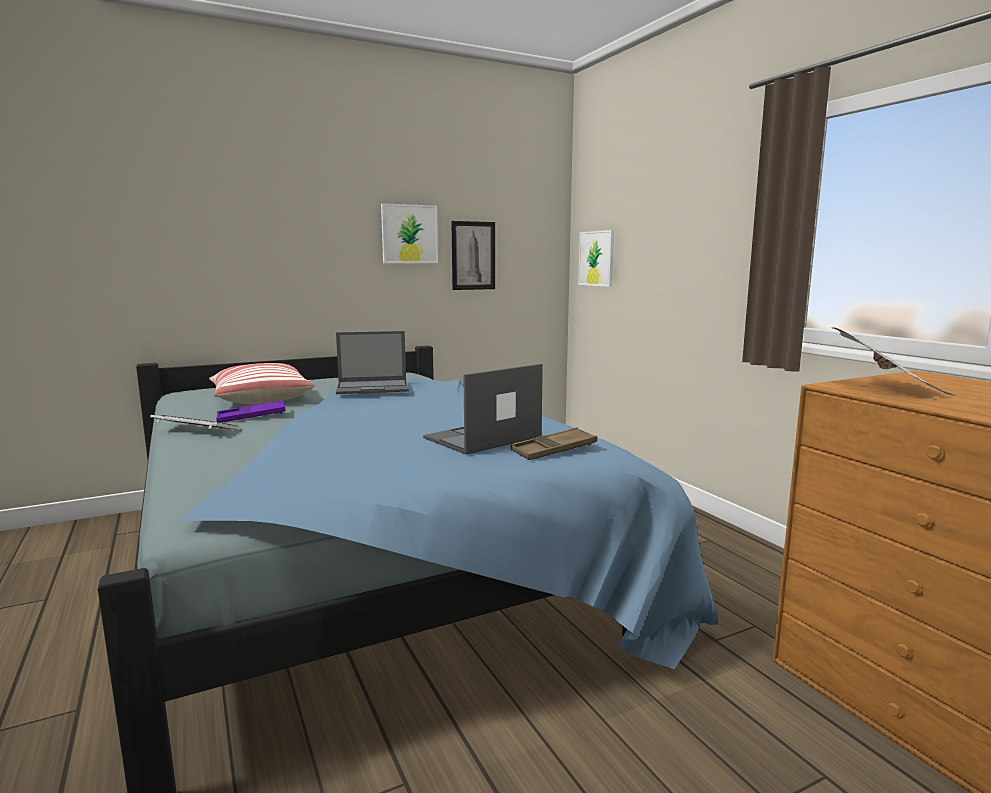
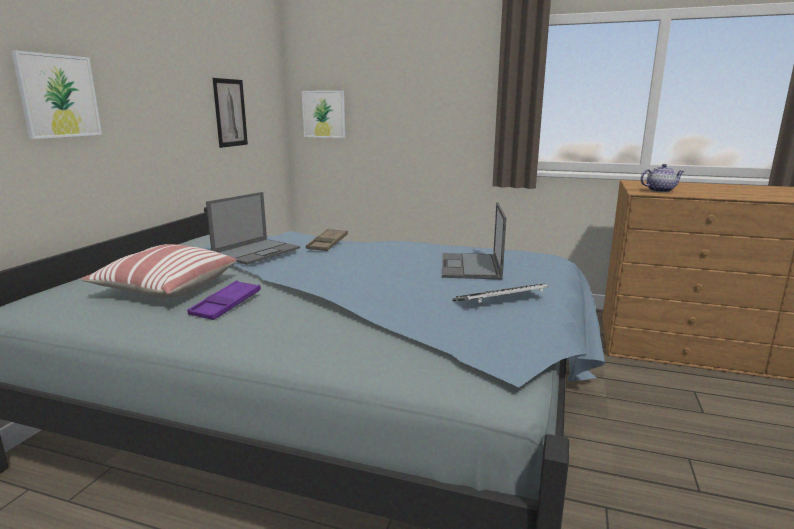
camera: 45 degrees left, 5 degrees up
(195, 429) = (215, 332): keyboard -> keyboard (500, 300)
(409, 234) = (183, 91): picture -> picture (58, 96)
(554, 450) = (528, 262): brown tray -> brown tray (327, 244)
(887, 389) = (660, 191): newspaper -> teapot

